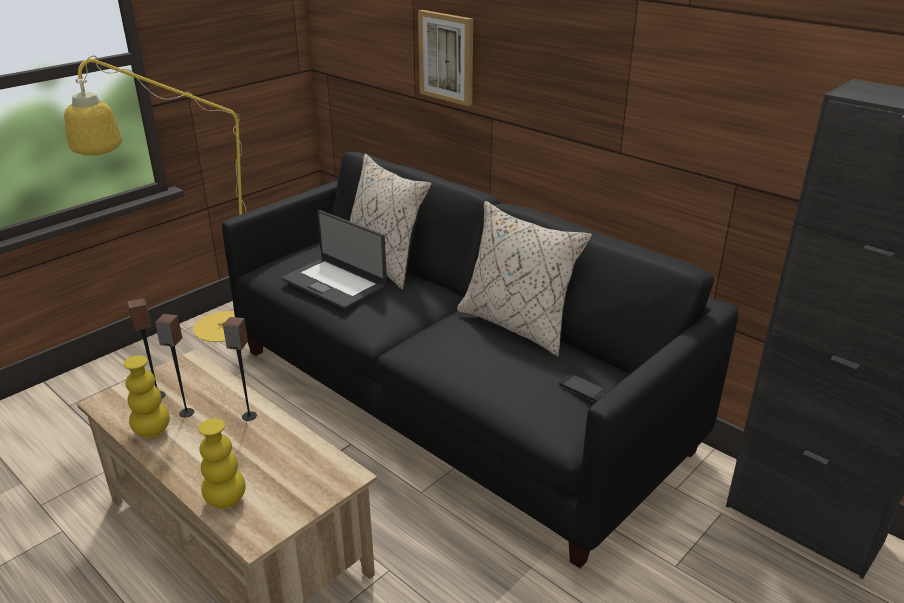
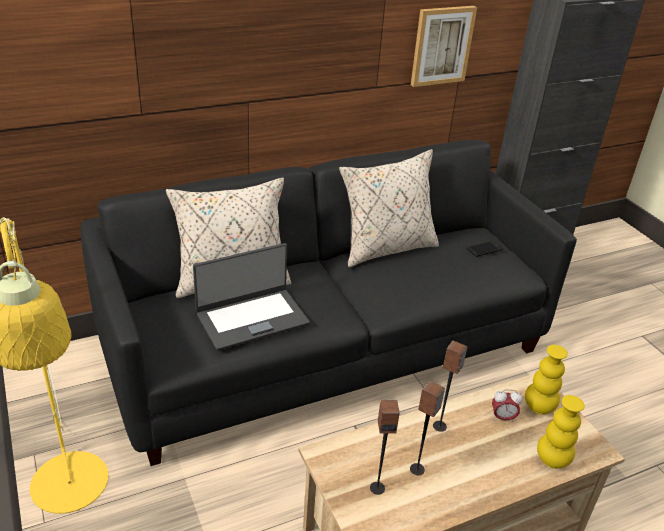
camera: 70 degrees left, 5 degrees up
(152, 431) = (439, 499): yellow vase -> yellow vase (539, 407)
(279, 456) = (502, 417): none -> alarm clock
(447, 57) = (192, 59): picture -> picture (441, 45)

